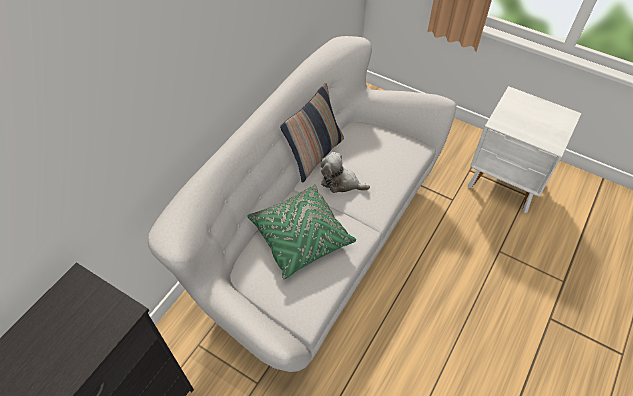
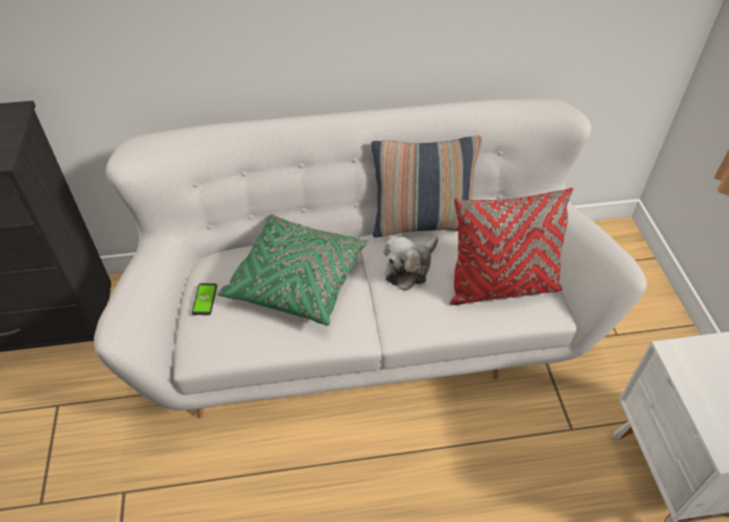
camera: 50 degrees right, 5 degrees down
(269, 291) = (204, 299): none -> phone
(341, 182) = (409, 268): plush toy -> plush toy turned 120 degrees counterclockwise
(389, 155) = (501, 287): none -> red pillow

